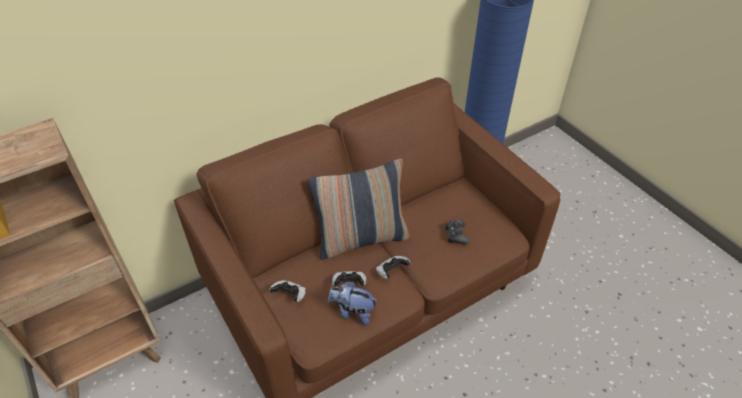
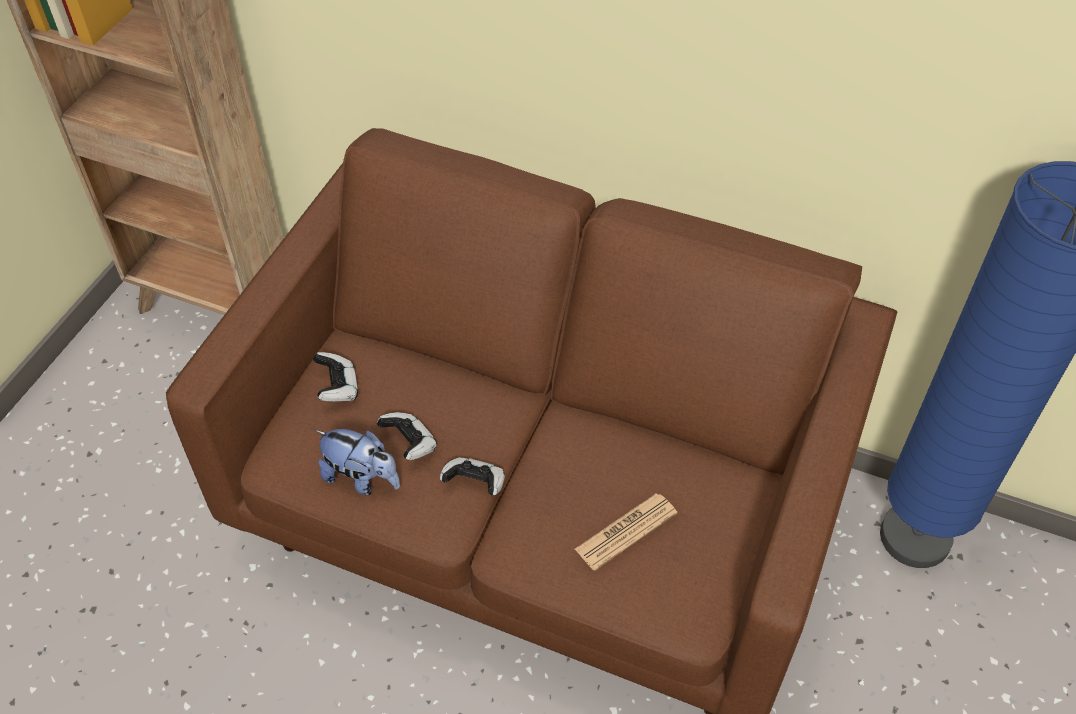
camera: 55 degrees right, 5 degrees up
(353, 312) = (361, 478): plush toy -> plush toy turned 135 degrees clockwise
(361, 239) = (509, 409): pillow -> none
(456, 235) = (626, 531): black game controller -> newspaper

